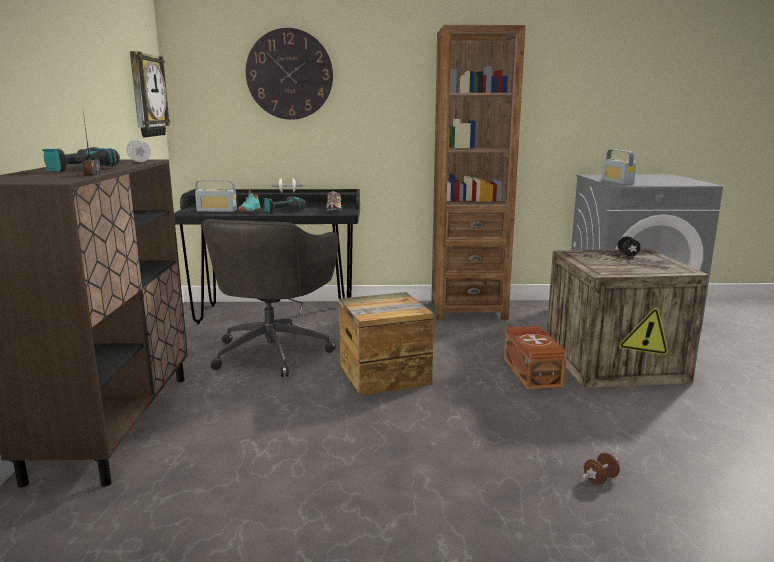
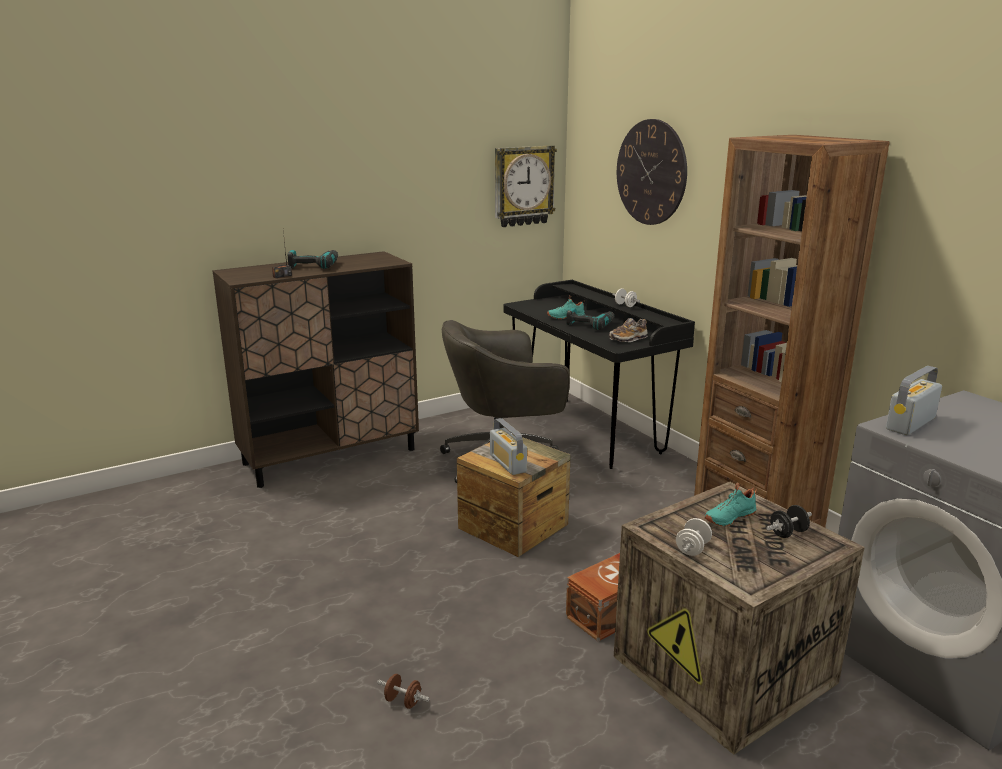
camera: 60 degrees right, 5 degrees up
(139, 161) = (382, 263): white dumbbell -> white dumbbell (692, 549)
(217, 210) = (546, 309): radio -> radio (508, 463)
(600, 258) = (728, 517): none -> turquoise shoe

